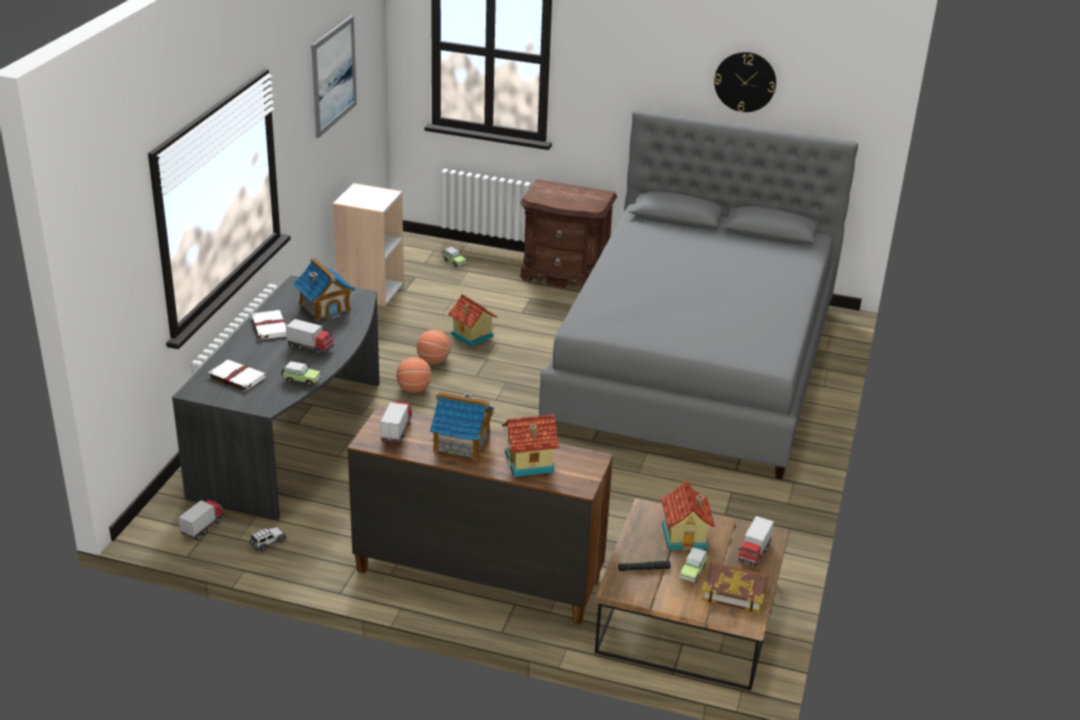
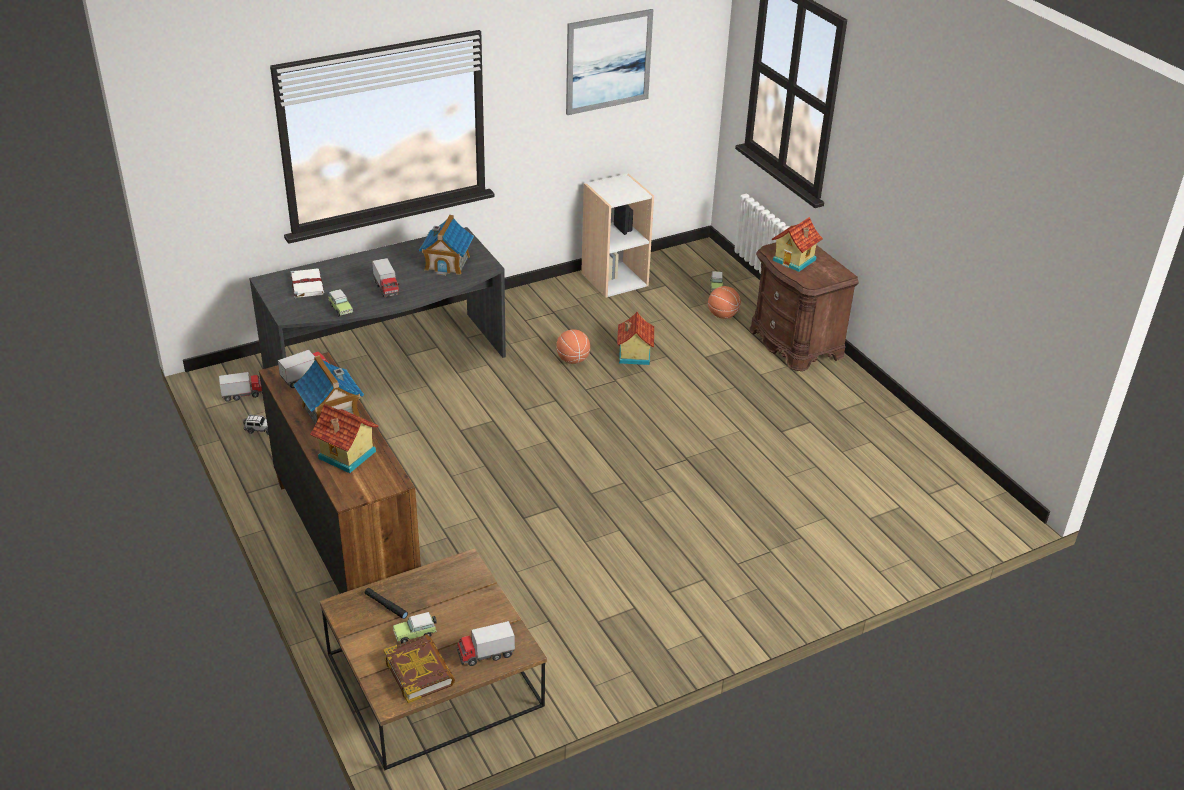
camera: 45 degrees right, 5 degrees up
(269, 326) = (388, 258): white book -> none
(414, 389) = (524, 374): basketball -> basketball (723, 315)
(686, 536) = (459, 603): toy house -> toy house (795, 260)
(695, 365) = (785, 482): grey bed -> none
(745, 81) = (981, 203): wall clock -> none

